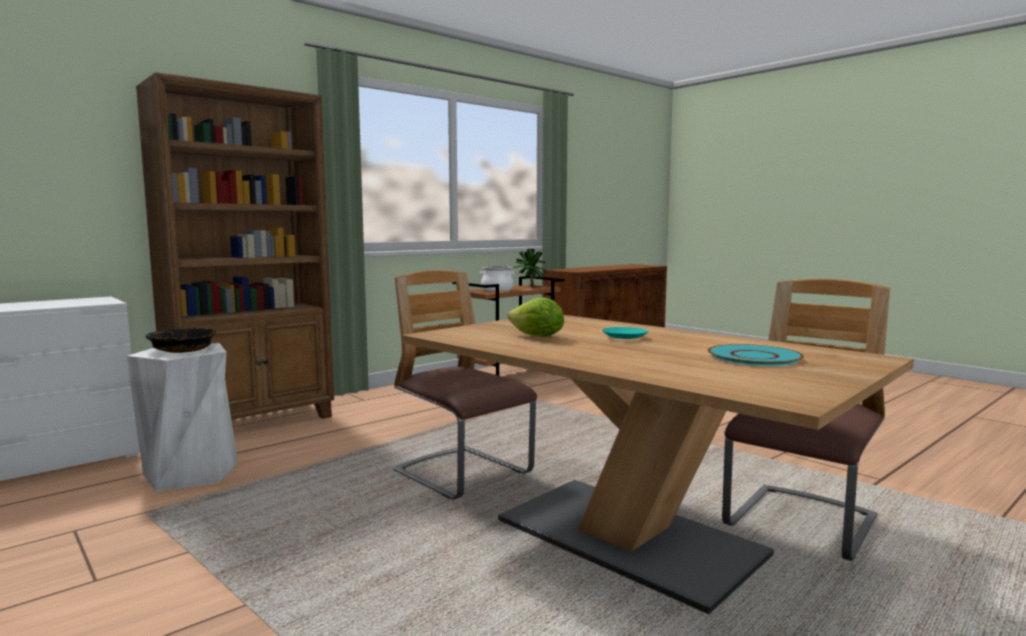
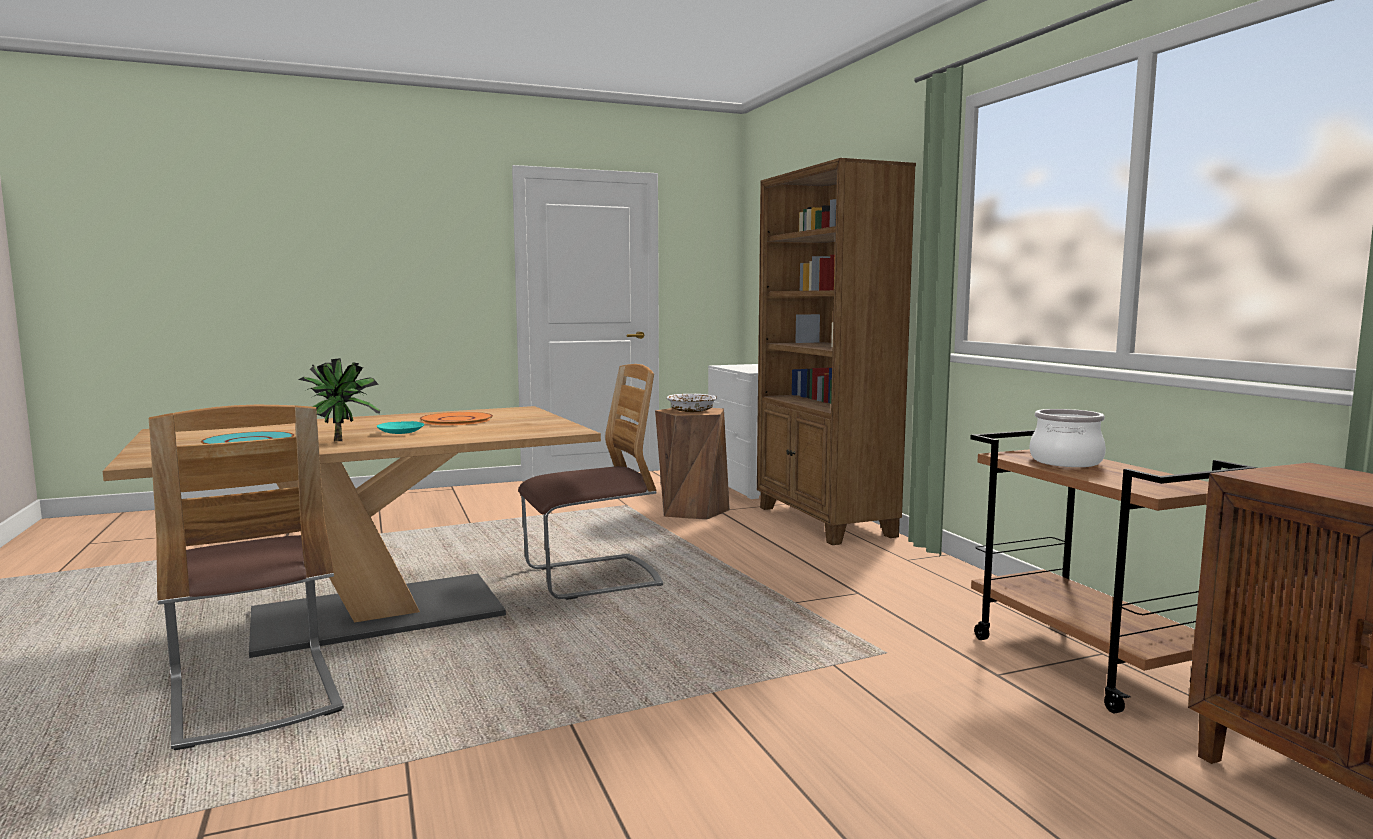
camera: 110 degrees right, 0 degrees up
(183, 350) = (691, 410): black bowl -> white bowl
(190, 473) = (692, 510): white stool -> brown stool
(529, 286) = (1171, 483): potted plant -> potted plant (341, 440)
(537, 337) = (456, 420): lettuce -> orange plate

